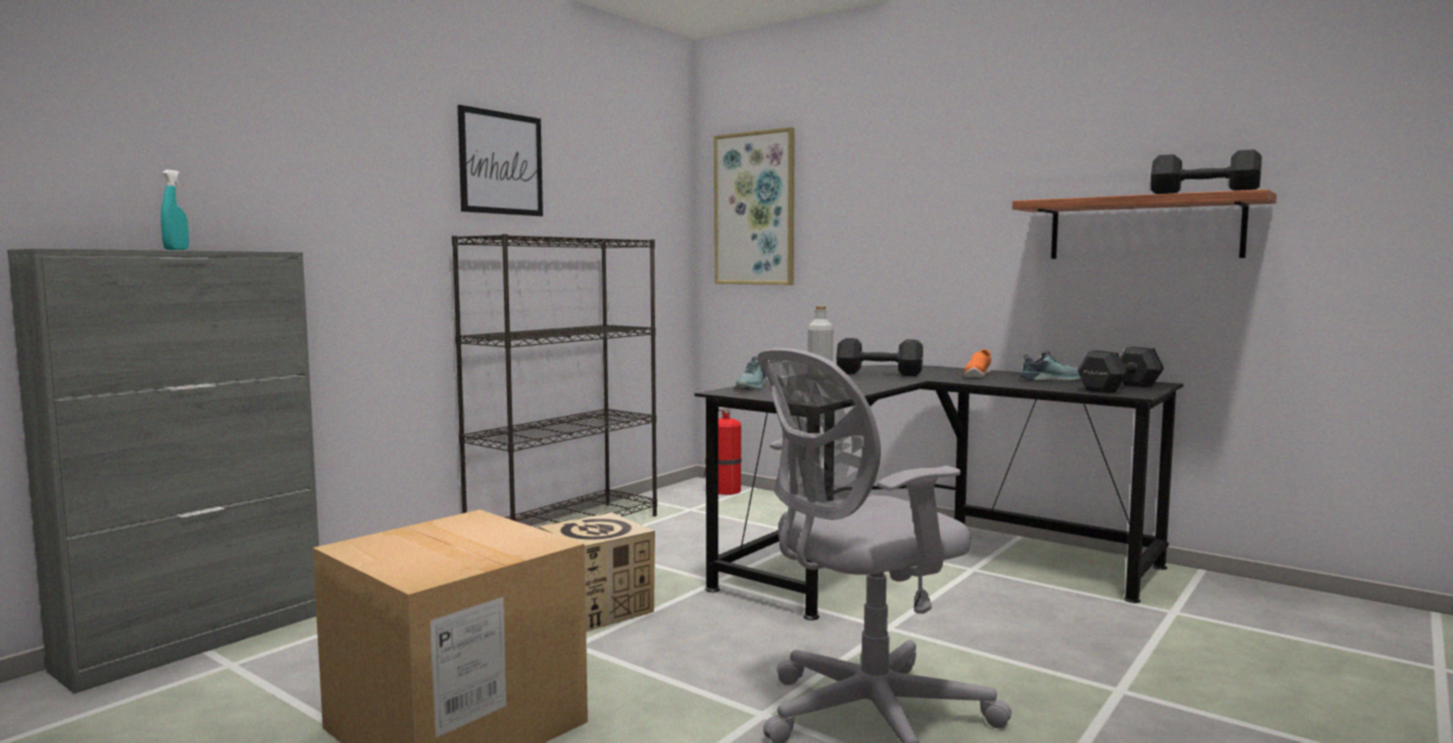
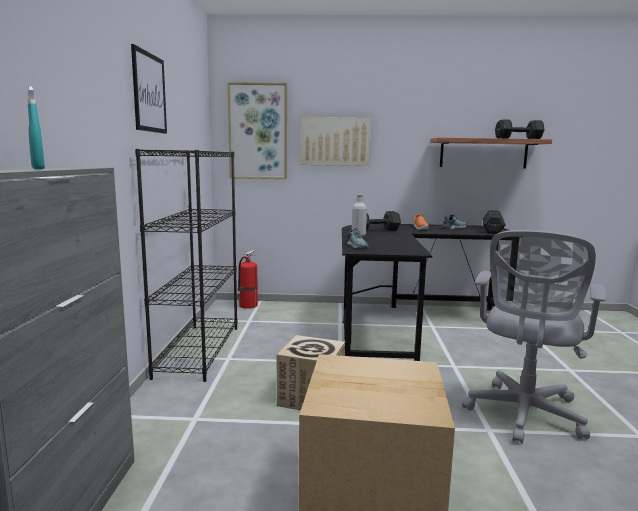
camera: 35 degrees left, 5 degrees up
(866, 218) = (335, 141): none -> picture

